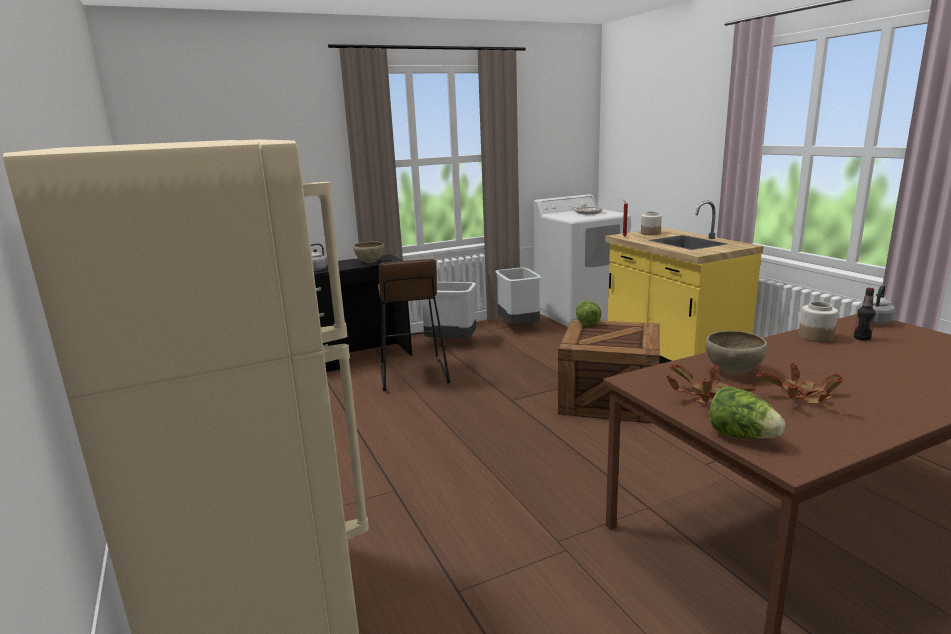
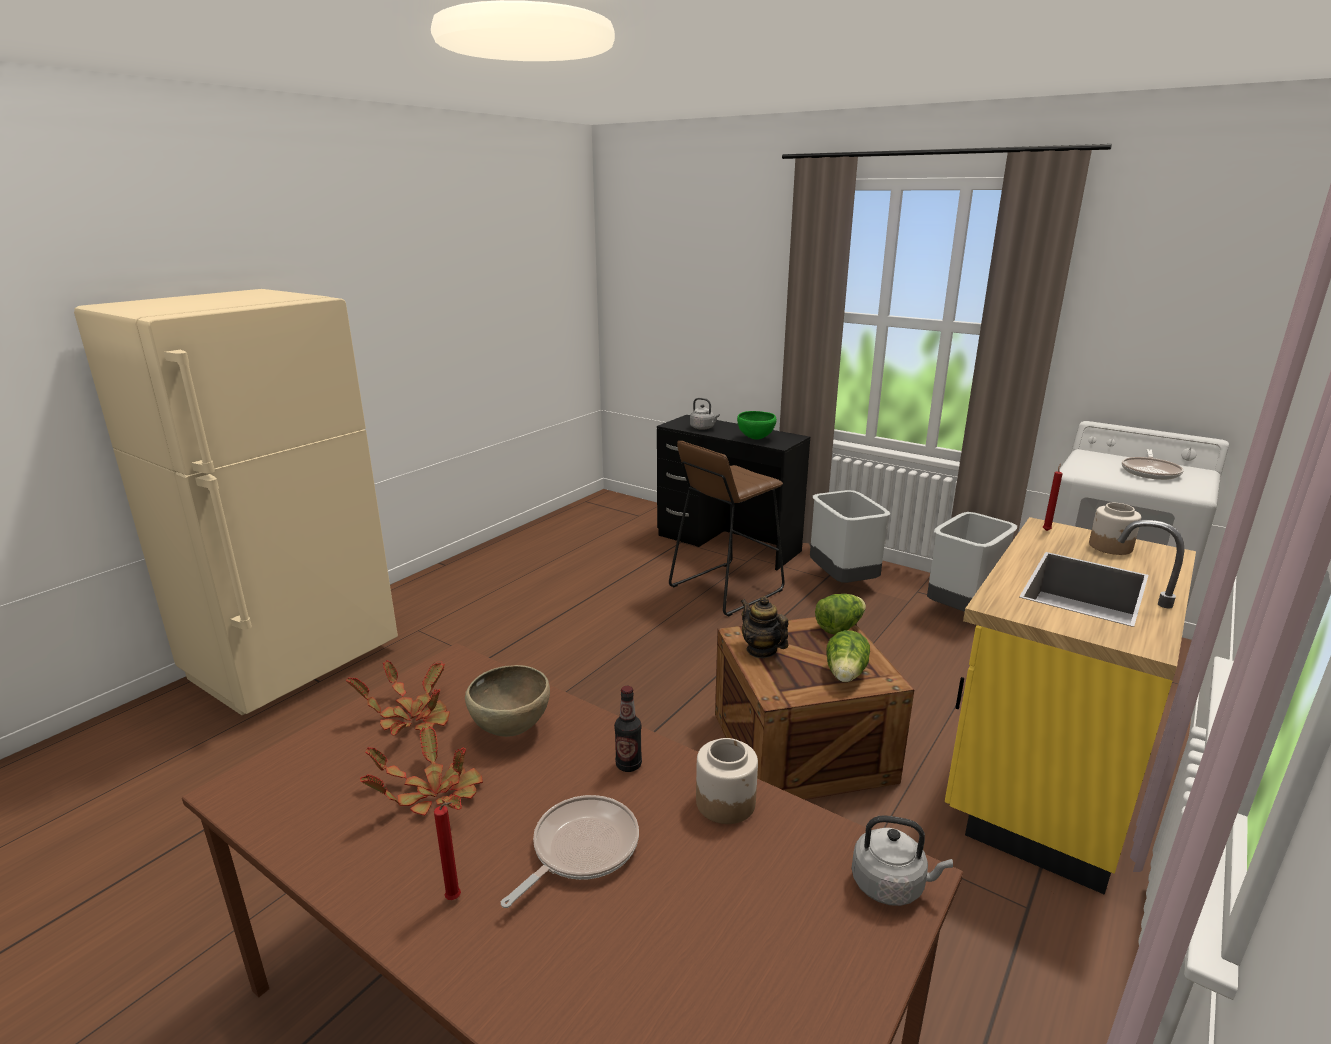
camera: 60 degrees right, 5 degrees up
(369, 263) = (755, 439): brown bowl -> green bowl
(595, 343) = (761, 650): none -> teapot
(742, 436) = (303, 751): lettuce -> lettuce (845, 675)
(855, 368) = (580, 849): none -> frying pan
(862, 338) = (756, 862): bottle -> bottle (628, 765)
(902, 398) = (455, 899): none -> red candle

